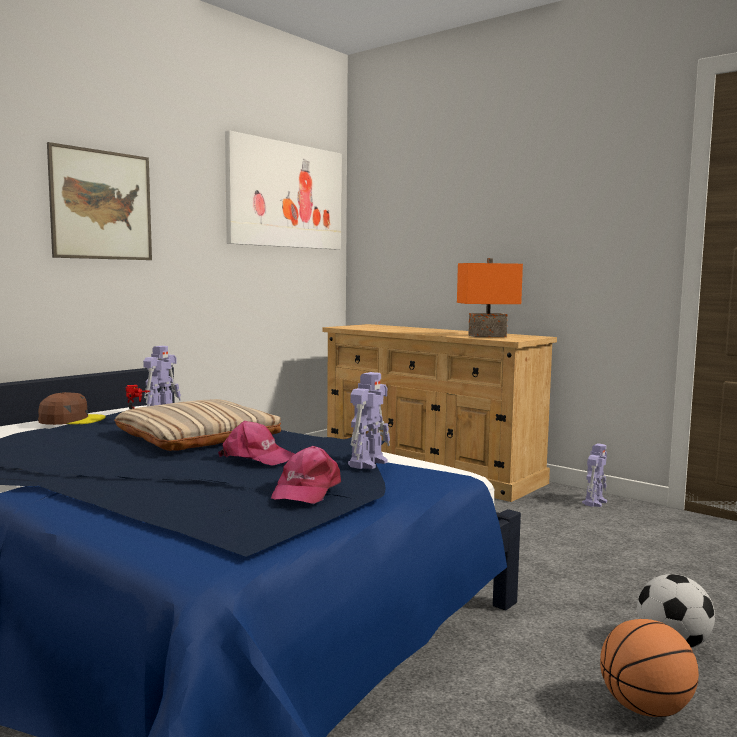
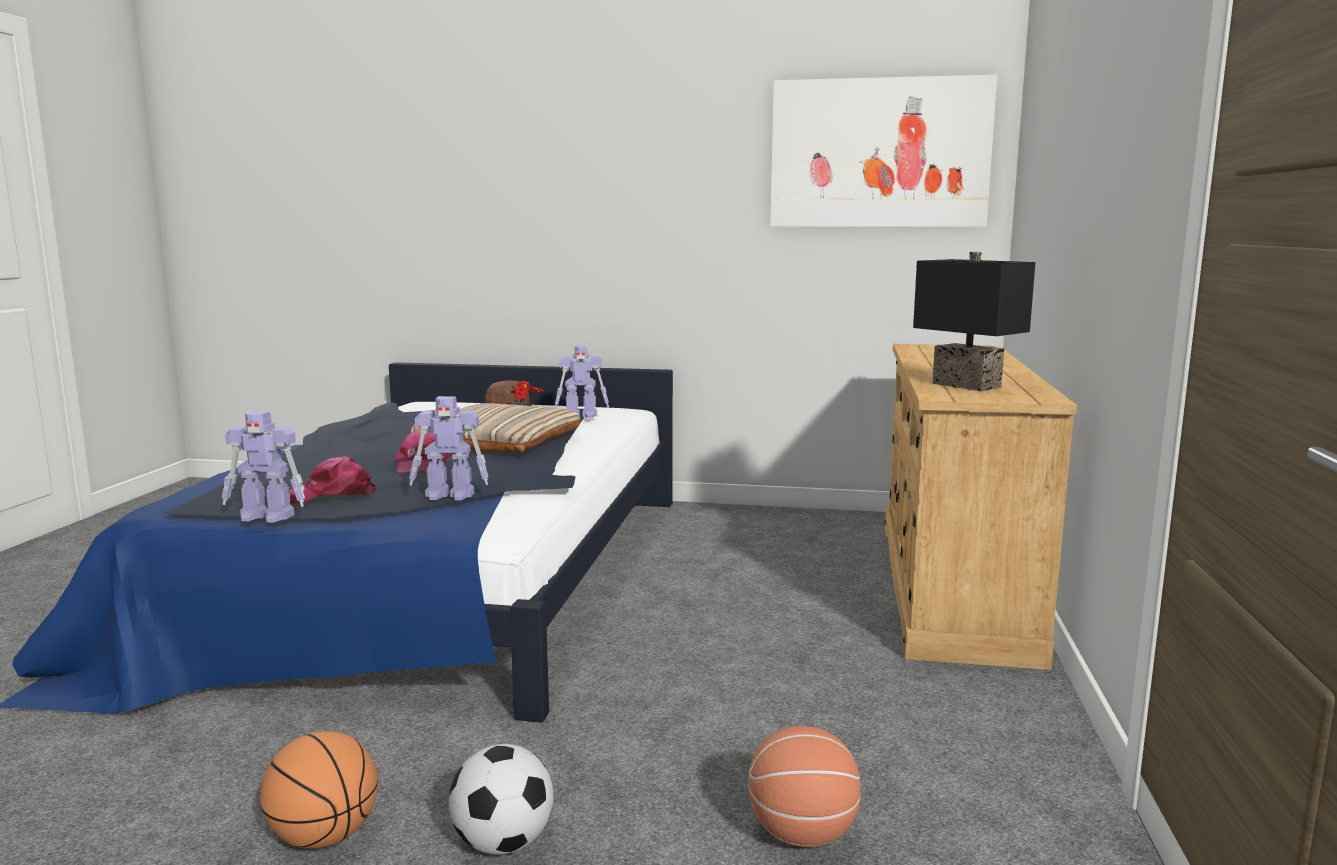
camera: 60 degrees right, 5 degrees up
(101, 205) = (607, 192): picture -> none
(487, 336) = (969, 385): orange table lamp -> black table lamp
(595, 502) = (1019, 719): toy robot -> toy robot (268, 516)
(685, 569) = (801, 834): none -> basketball

